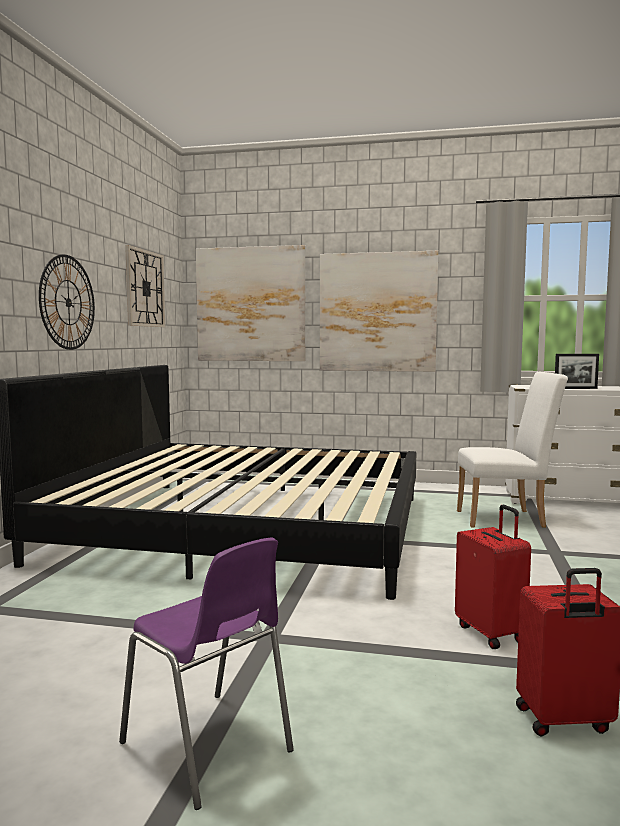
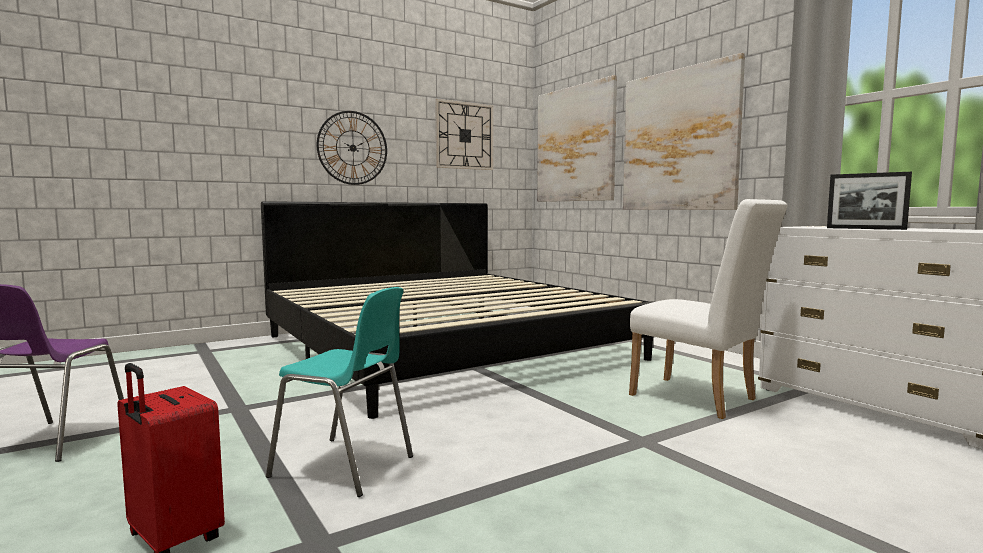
camera: 45 degrees right, 0 degrees up
(492, 633) = (346, 467): red suitcase -> turquoise chair

